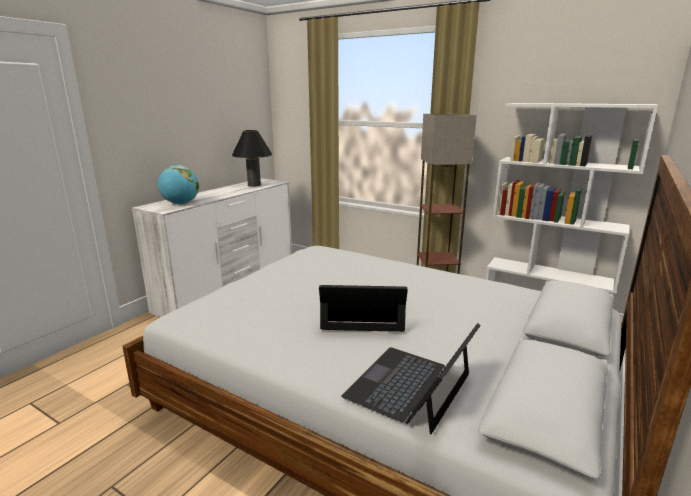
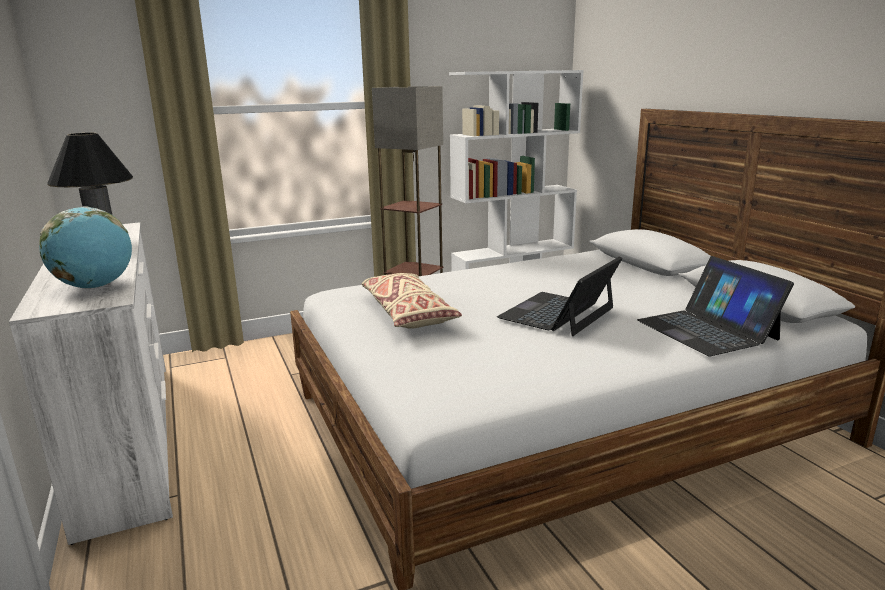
camera: 55 degrees left, 0 degrees up
(304, 273) = (407, 313): none -> beige pillow

